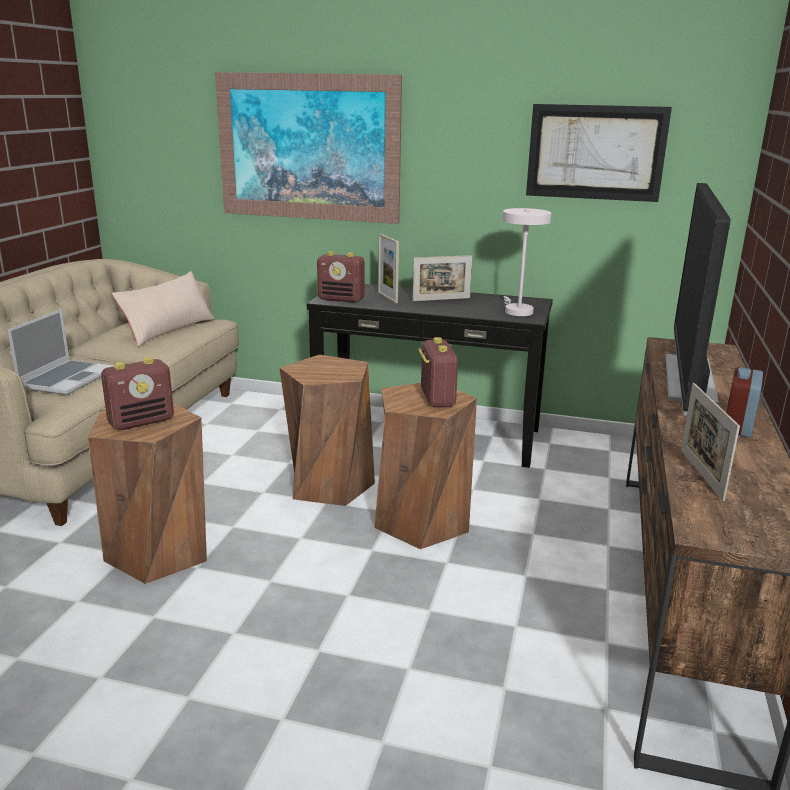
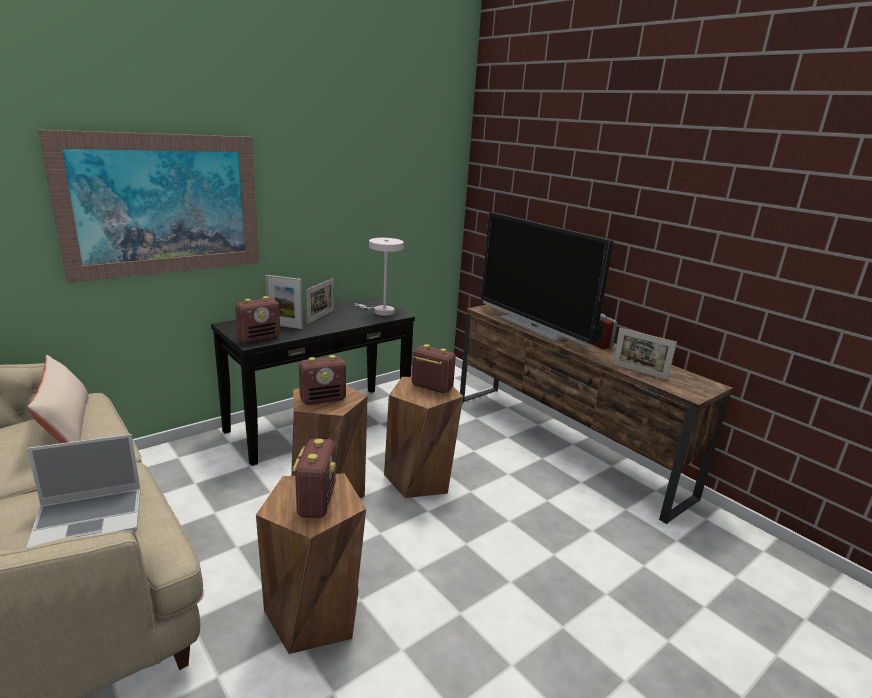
camera: 55 degrees left, 0 degrees up
(67, 379) = (90, 519): laptop -> laptop turned 105 degrees clockwise
(319, 369) = (323, 399): none -> radio
(595, 152) = (389, 193): picture -> none

